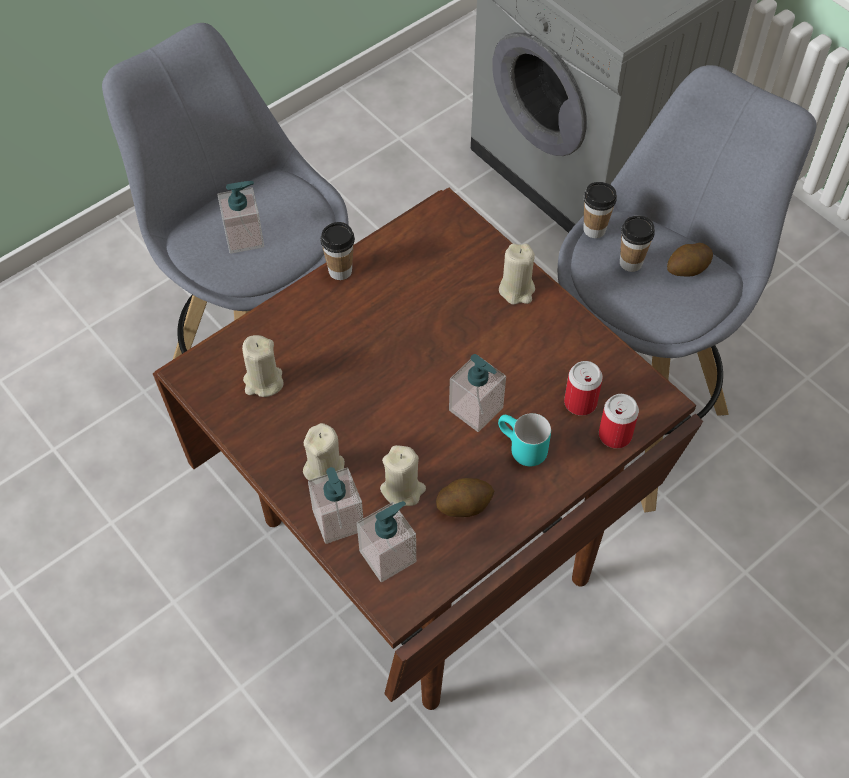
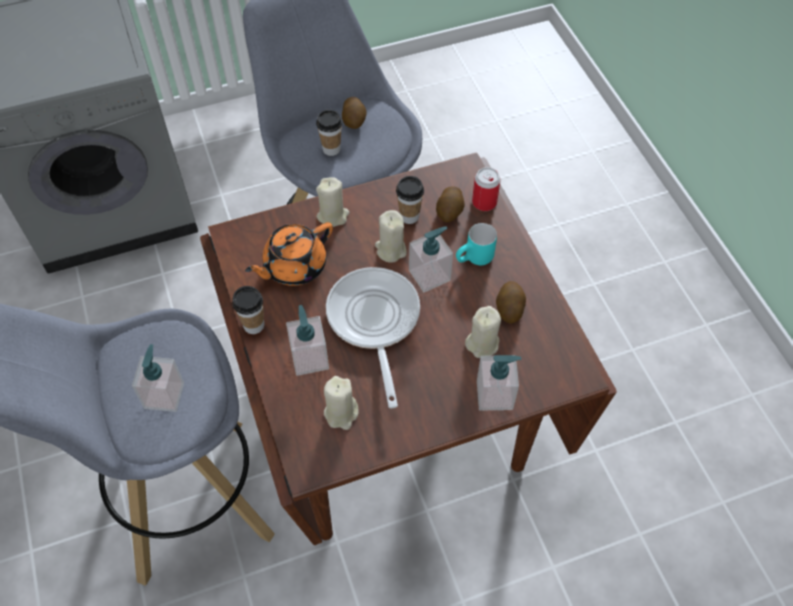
camera: 70 degrees left, 0 degrees up
(325, 469) = (444, 391): beige candle -> beige candle (390, 250)
(388, 375) = (374, 322): none -> frying pan
(388, 556) = (536, 370): soap dispenser -> soap dispenser (309, 358)
(430, 278) = (294, 266): none -> orange teapot
(580, 403) = (449, 212): can -> potato
(594, 229) = (292, 157): cup -> cup (409, 216)

